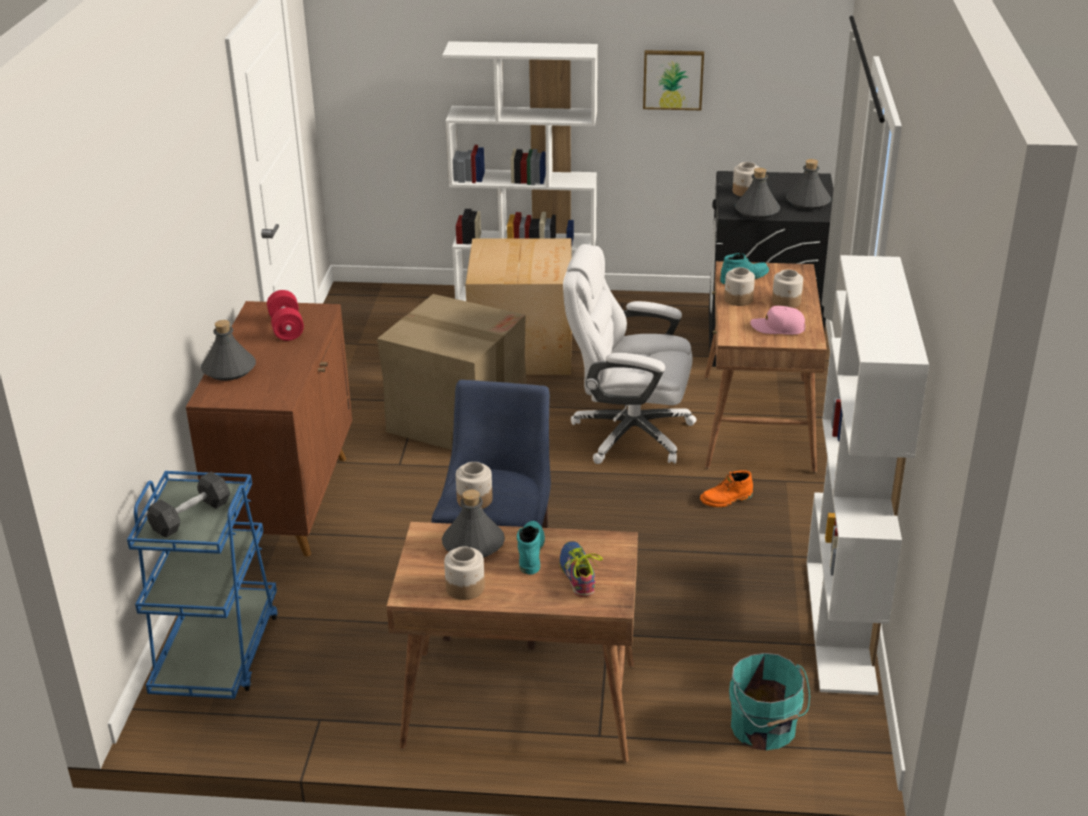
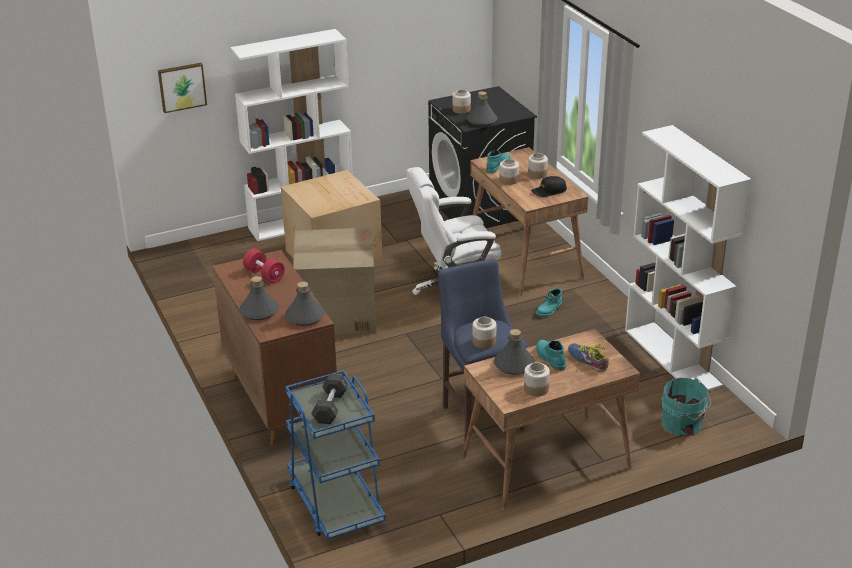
camera: 30 degrees left, 0 degrees up
(673, 79) = (385, 43): picture -> picture (182, 87)
(726, 500) = (549, 310): orange boot -> turquoise boot
(778, 327) = (549, 191): pink cap -> black cap
(808, 202) = (505, 108): grey bottle -> grey bottle (305, 317)

